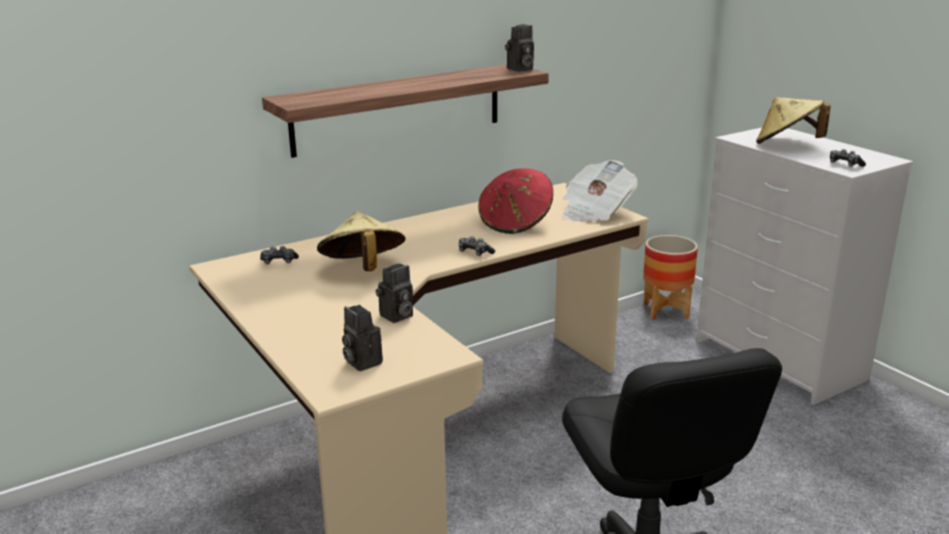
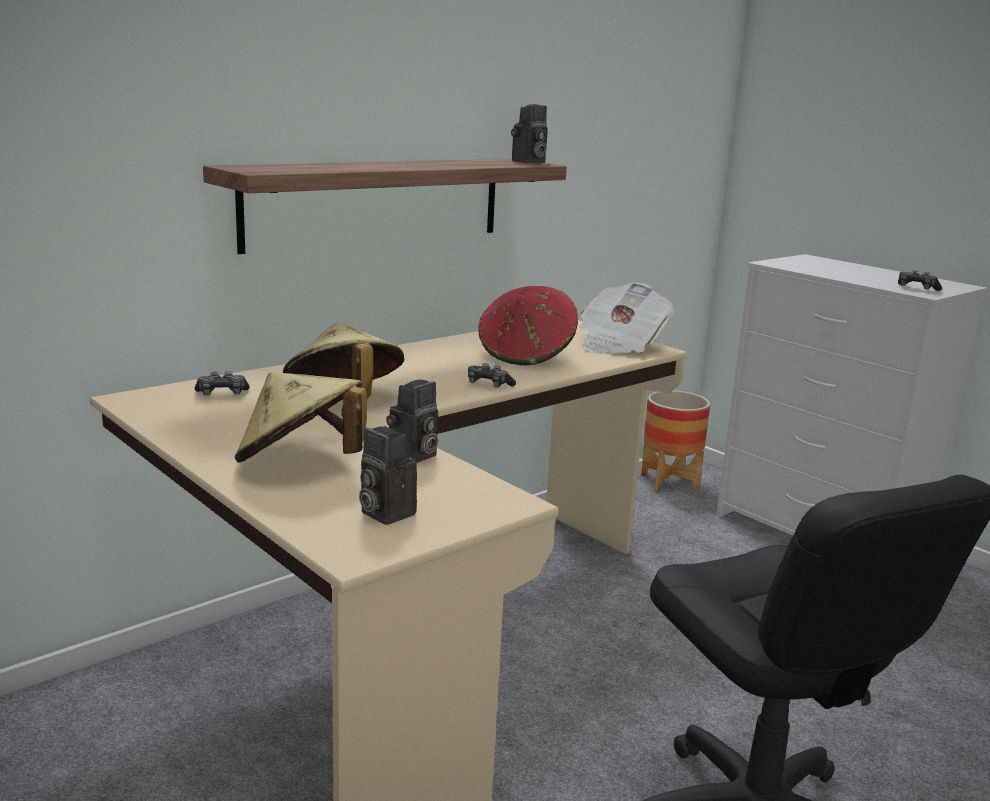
camera: 10 degrees left, 5 degrees down
(787, 145) = (836, 270): beige hat -> beige hat (301, 463)

